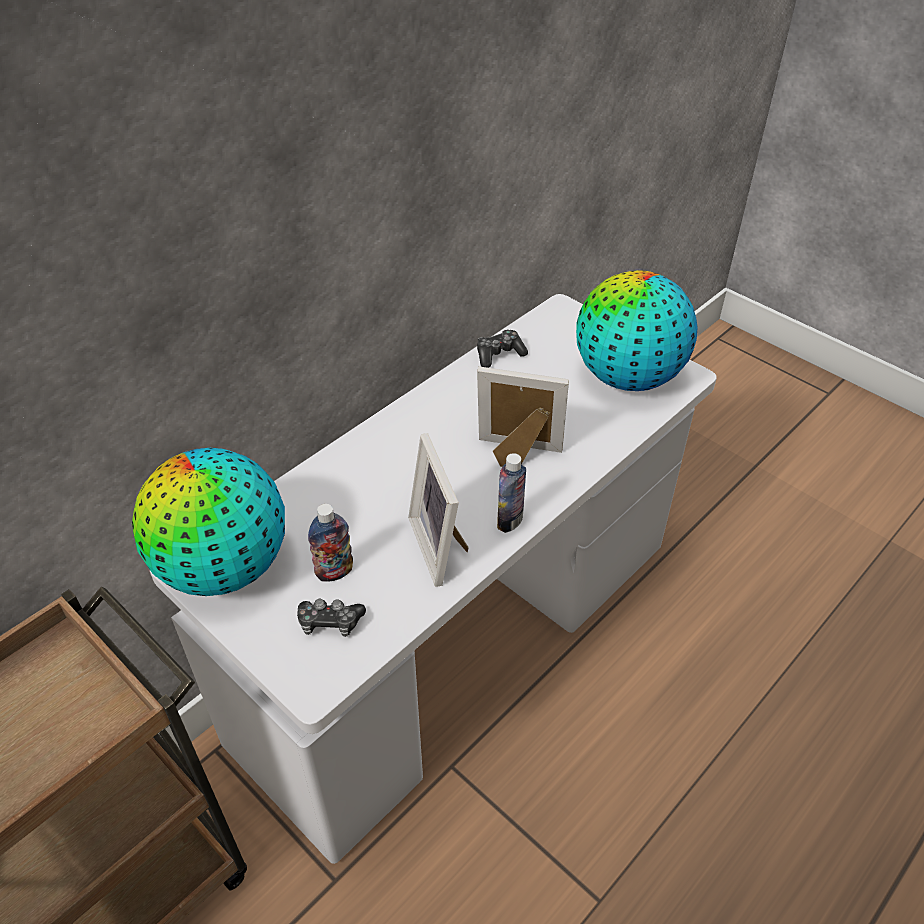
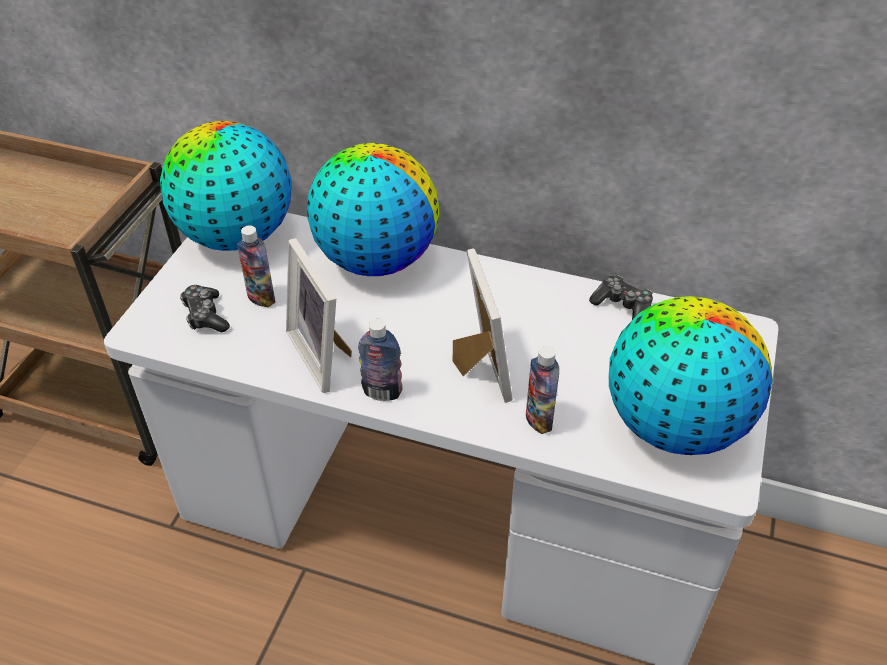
camera: 65 degrees right, 0 degrees up
(341, 474) = (376, 259): none -> globe
(442, 546) = (324, 354): picture frame -> picture frame turned 75 degrees counterclockwise
(588, 440) = (538, 420): none -> bottle

